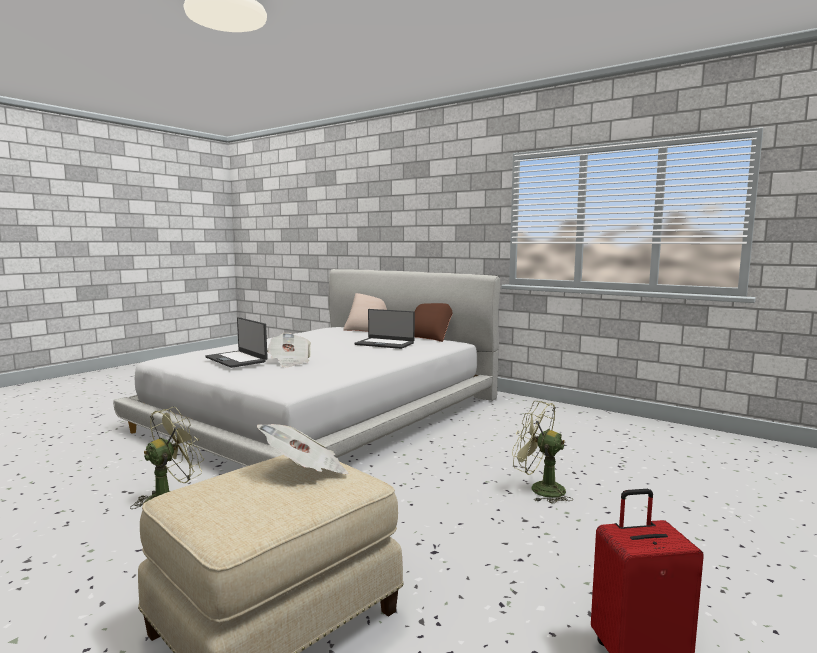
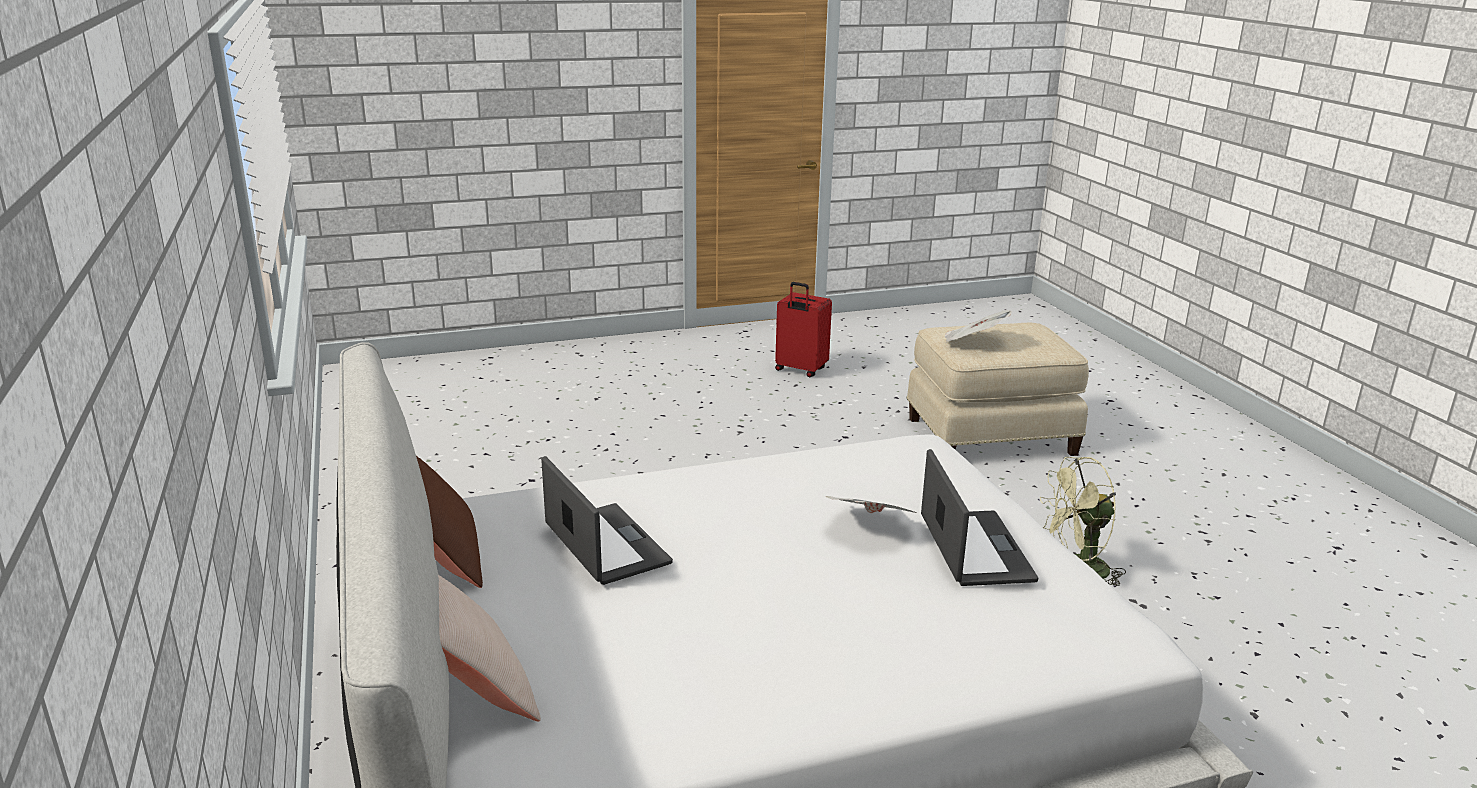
camera: 145 degrees left, 15 degrees up
(539, 489) = (675, 447): green fan -> none

